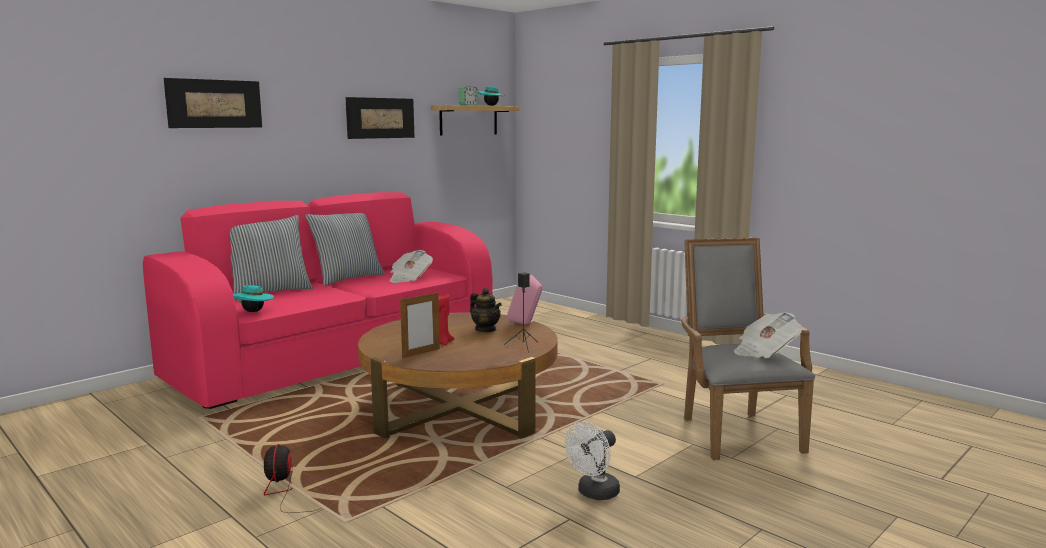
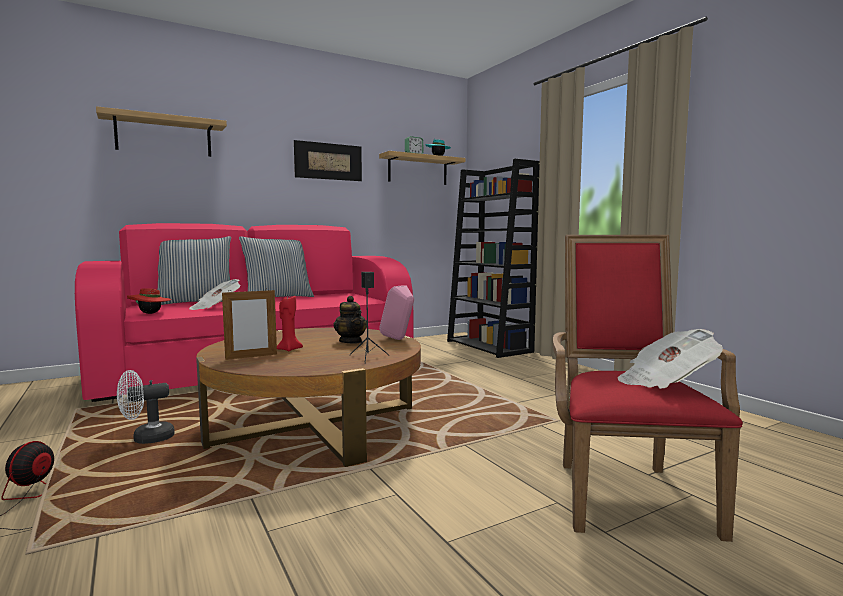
camera: 15 degrees right, 5 degrees down
(214, 103) = (164, 136): picture -> shelf
(253, 311) = (150, 313): turquoise hat -> red hat
(409, 279) = (329, 300): newspaper -> newspaper (215, 307)
(556, 312) = (490, 346): none -> black bookcase
(594, 493) = (369, 562): white fan -> white fan (146, 439)
(735, 431) = (625, 491): grey armchair -> red armchair

